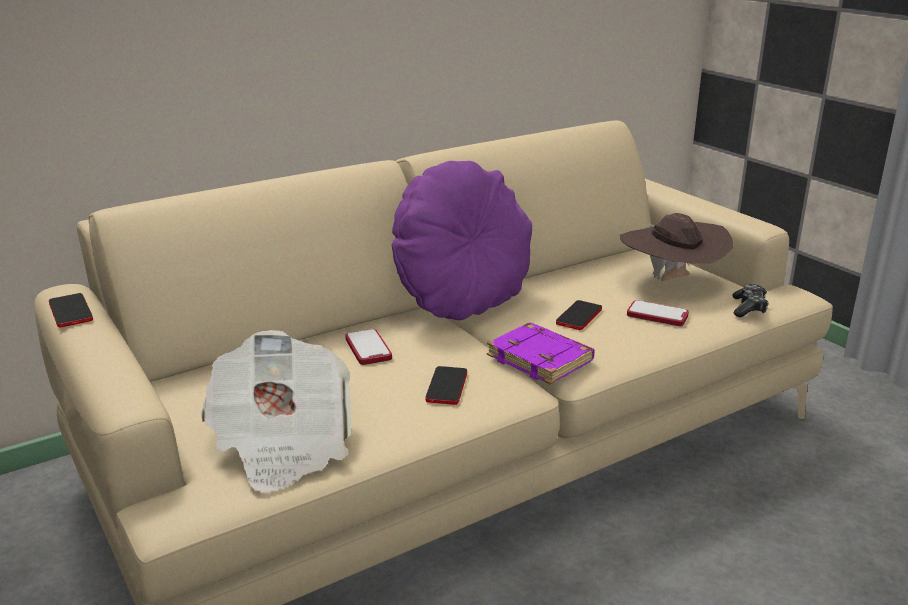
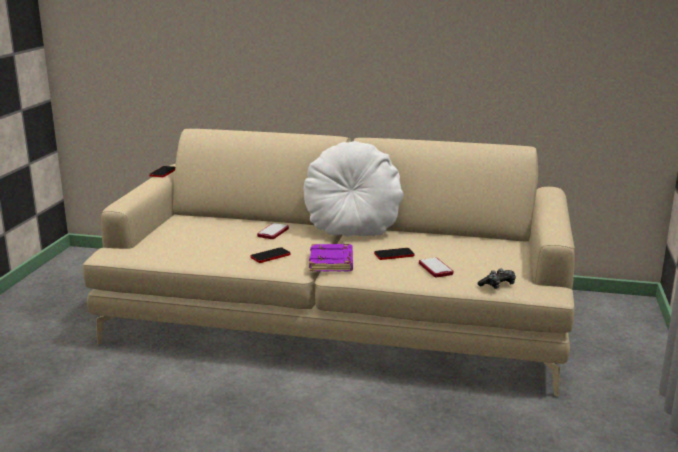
camera: 45 degrees right, 5 degrees down
(282, 444) = (175, 249): newspaper -> none
(463, 305) = (353, 232): purple pillow -> white pillow
(671, 282) = (486, 259): brown hat -> none

